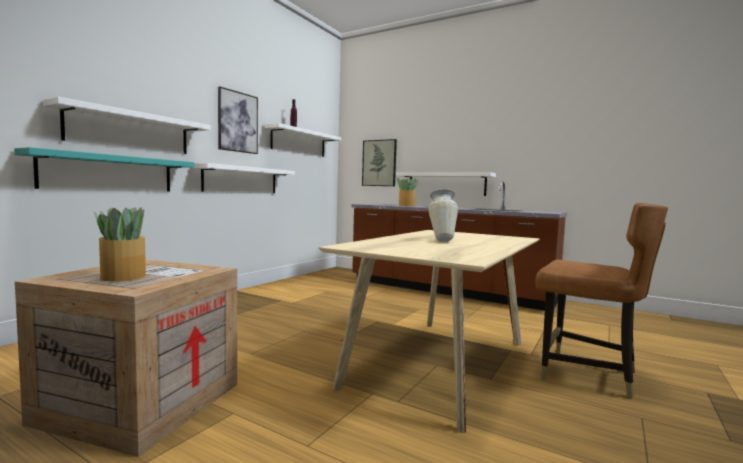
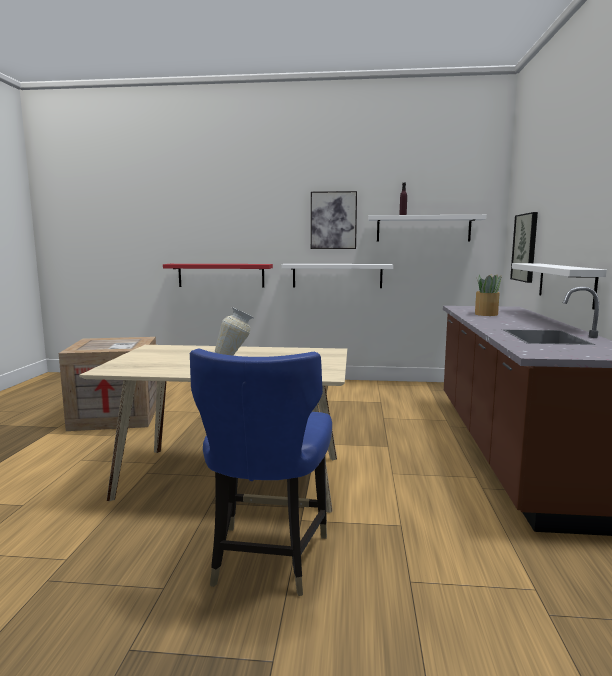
camera: 65 degrees right, 5 degrees up
(110, 173) = (221, 275): turquoise shelf -> red shelf
(124, 276) = (101, 344): potted plant -> none
(130, 131) = (235, 244): white shelf -> none
(587, 374) = (267, 558): brown chair -> blue chair

